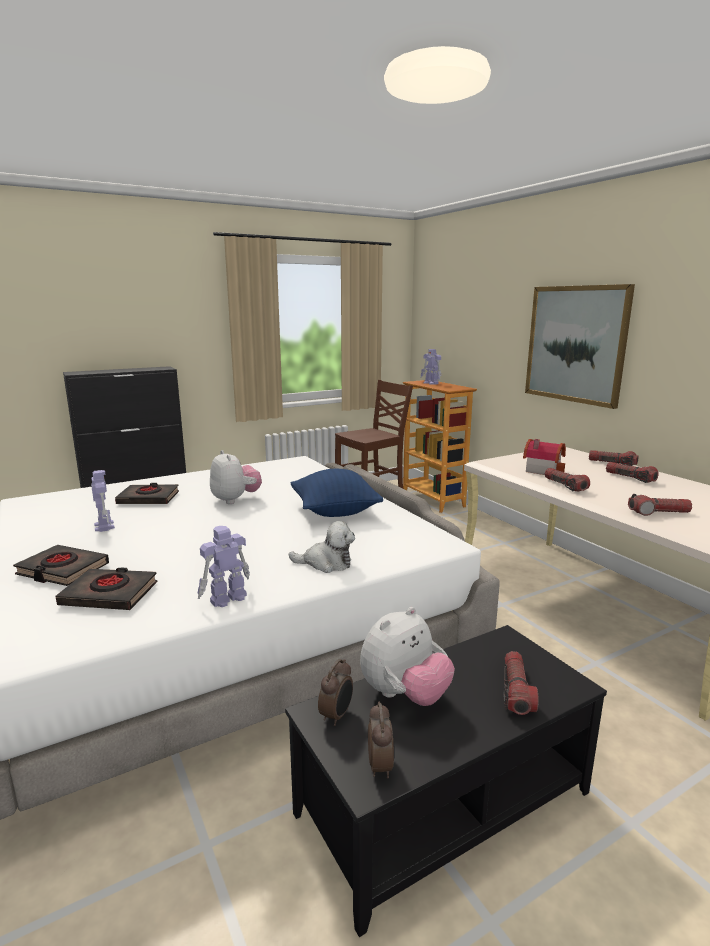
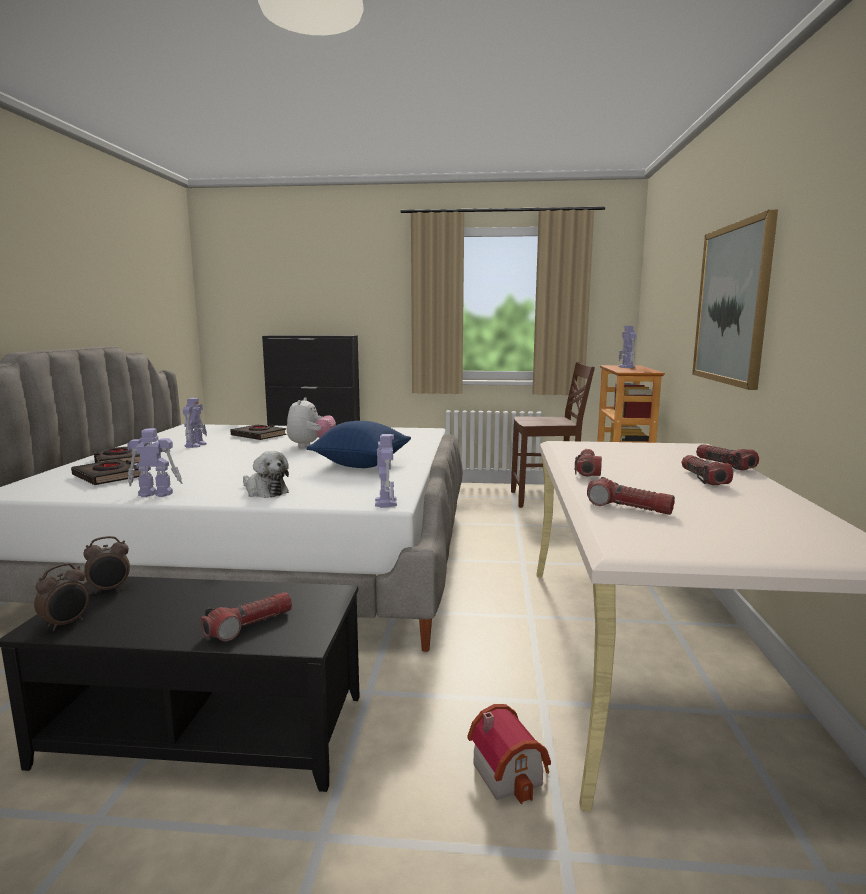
camera: 35 degrees right, 5 degrees down
(404, 695) = (172, 596): plush toy -> none
(444, 545) = (385, 502): none -> toy robot
(542, 470) = (605, 456): toy house -> toy house (510, 771)

